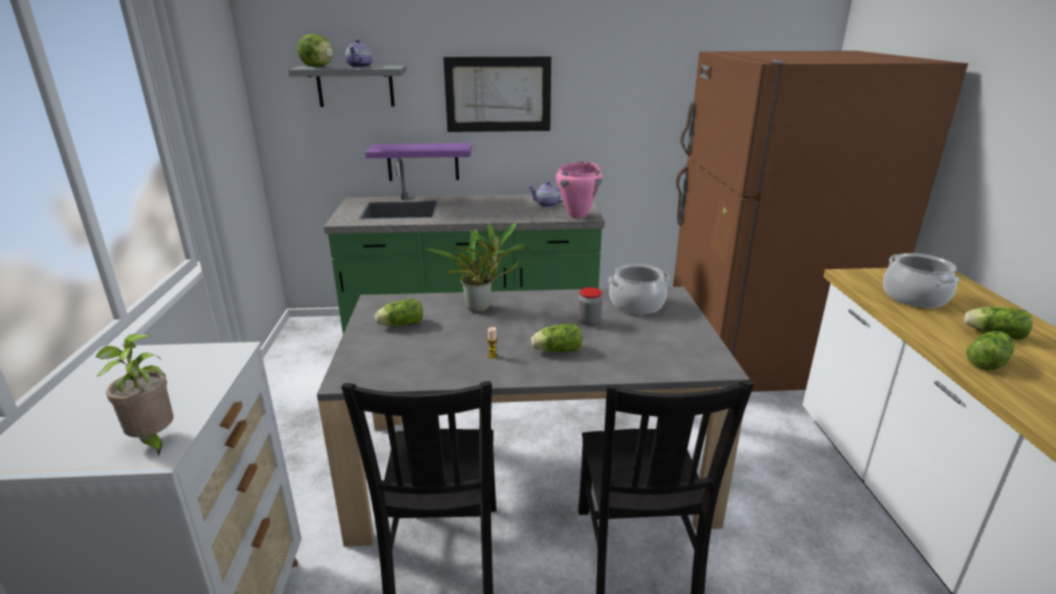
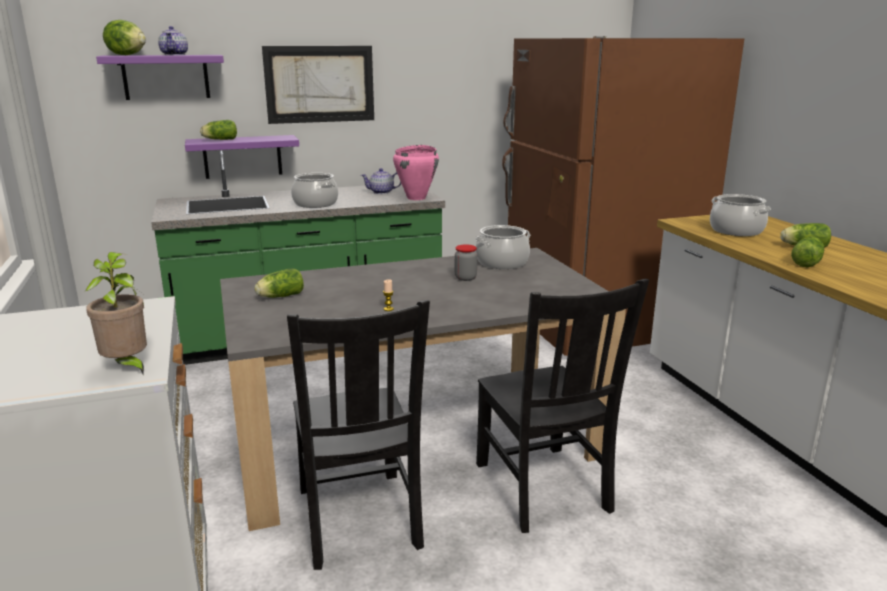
camera: 15 degrees left, 5 degrees down
(355, 86) = (166, 77): grey shelf -> purple shelf
(477, 215) = (315, 204): none -> cooking pot
(481, 308) = (355, 277): potted plant -> none
(556, 350) = (447, 300): lettuce -> lettuce (219, 140)

